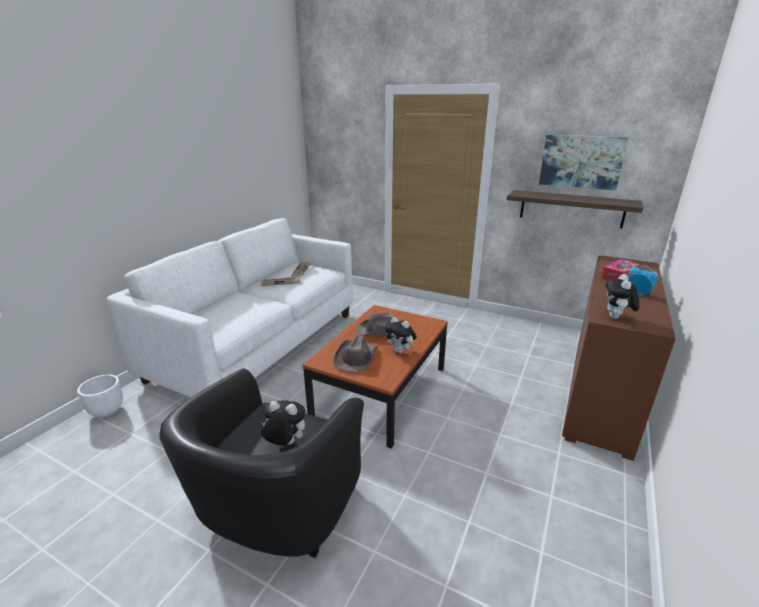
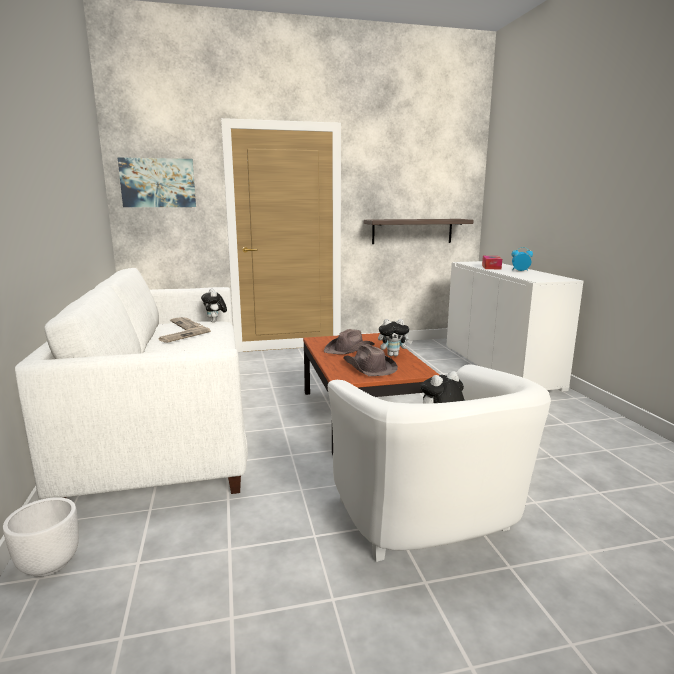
camera: 40 degrees left, 10 degrees down
(274, 513) = (429, 525): black armchair -> white armchair
(581, 161) = (414, 190): picture -> picture (158, 183)
(600, 393) = (499, 366): brown cabinet -> white cabinet
(616, 318) = (540, 279): plush toy -> plush toy (215, 321)

